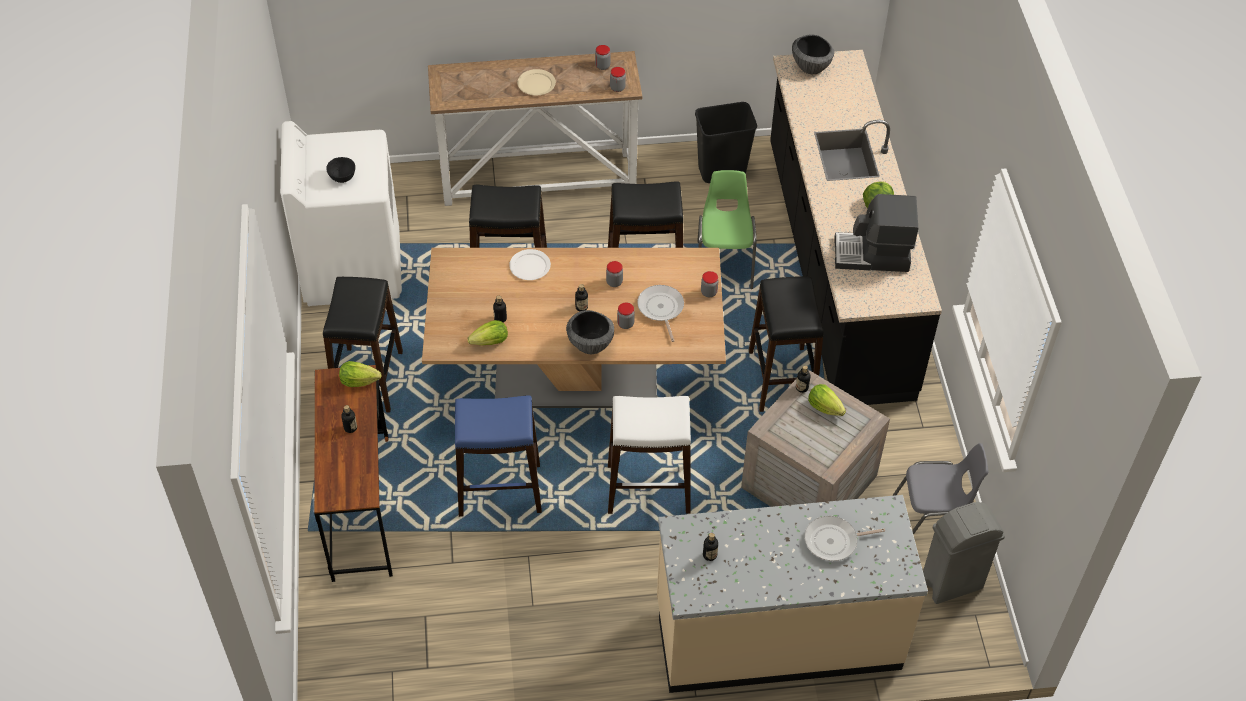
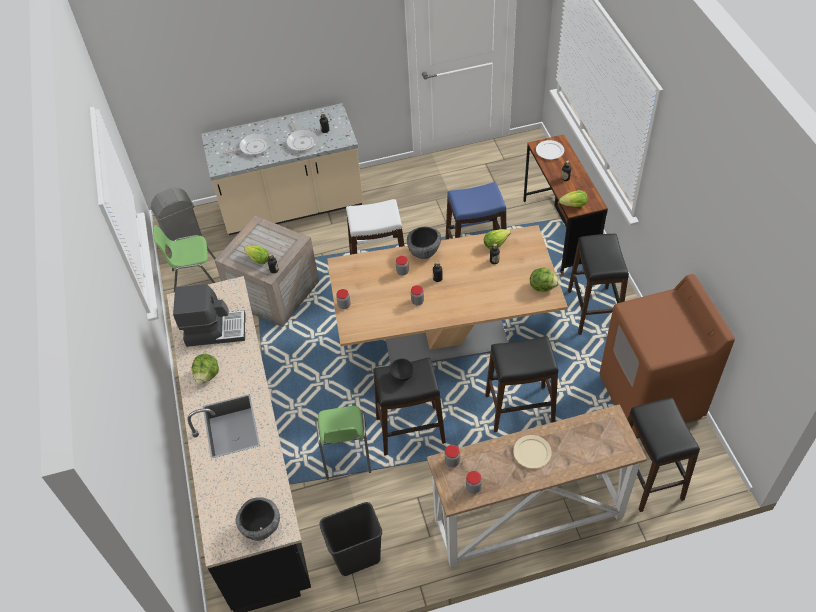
camera: 175 degrees right, 0 degrees up
(342, 178) = (658, 314): black bowl -> black bowl (402, 375)
(352, 267) = (650, 397): white washing machine -> brown washing machine
(451, 275) = (542, 286): none -> lettuce
(529, 266) = (485, 303): white plate -> white plate (550, 151)
(661, 309) = (378, 286): frying pan -> frying pan (302, 141)
(782, 379) = (294, 360): black stool -> black stool (648, 477)
(931, 524) = (195, 279): grey chair -> green chair

